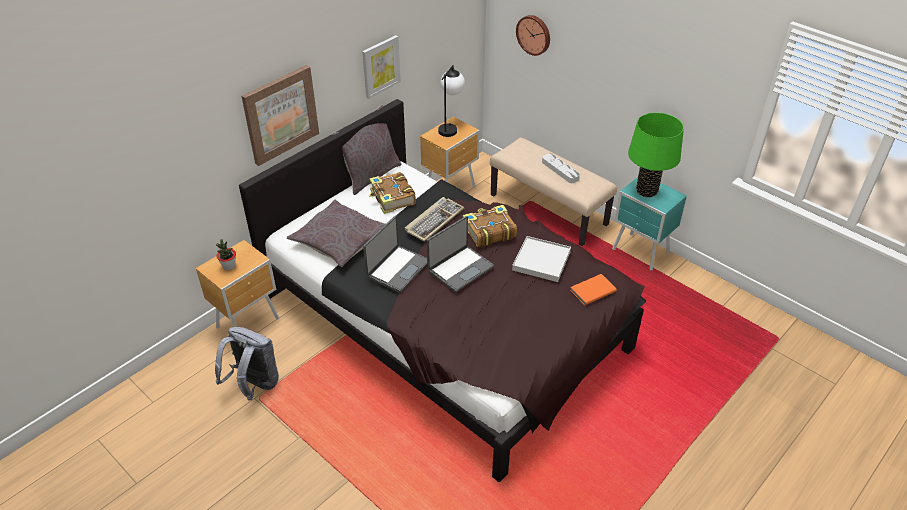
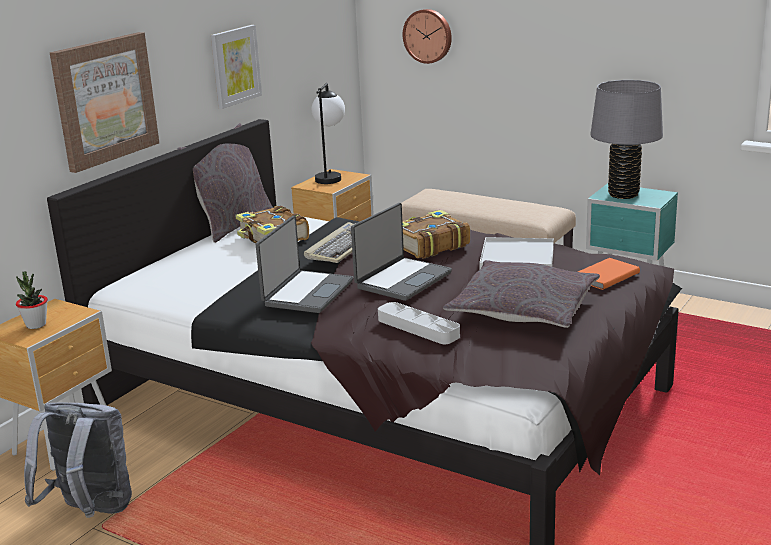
camera: 10 degrees left, 20 degrees down
(339, 240) = (206, 282): grey pillow -> grey pillow (523, 309)
(560, 170) = (493, 205): grey tray -> grey tray (418, 328)
(646, 191) = (623, 194): green table lamp -> grey table lamp

